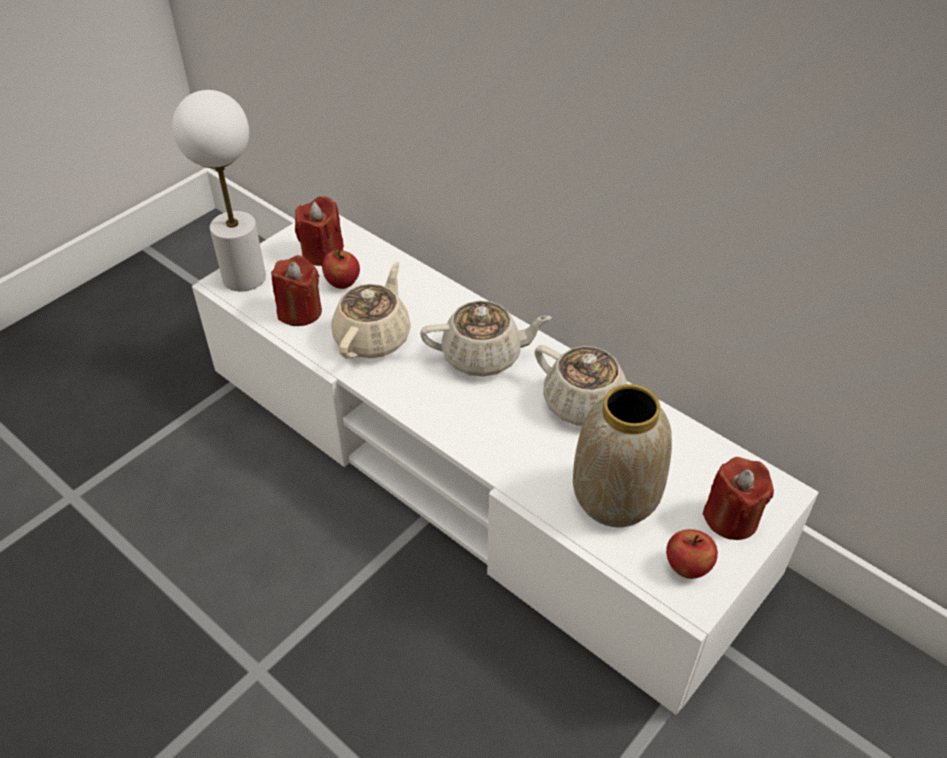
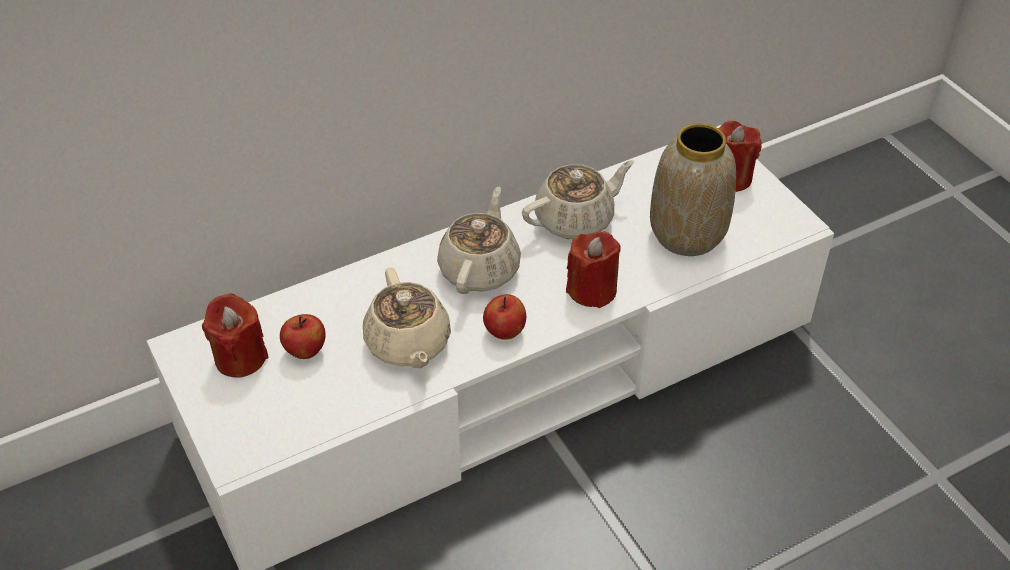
camera: 70 degrees left, 0 degrees up
(243, 277) = (238, 439): white table lamp -> none
(300, 311) = (331, 398): red candle -> red candle (592, 290)
(373, 337) = (408, 344): beige teapot -> beige teapot turned 150 degrees counterclockwise
(687, 567) = (768, 217): apple -> apple (504, 332)

